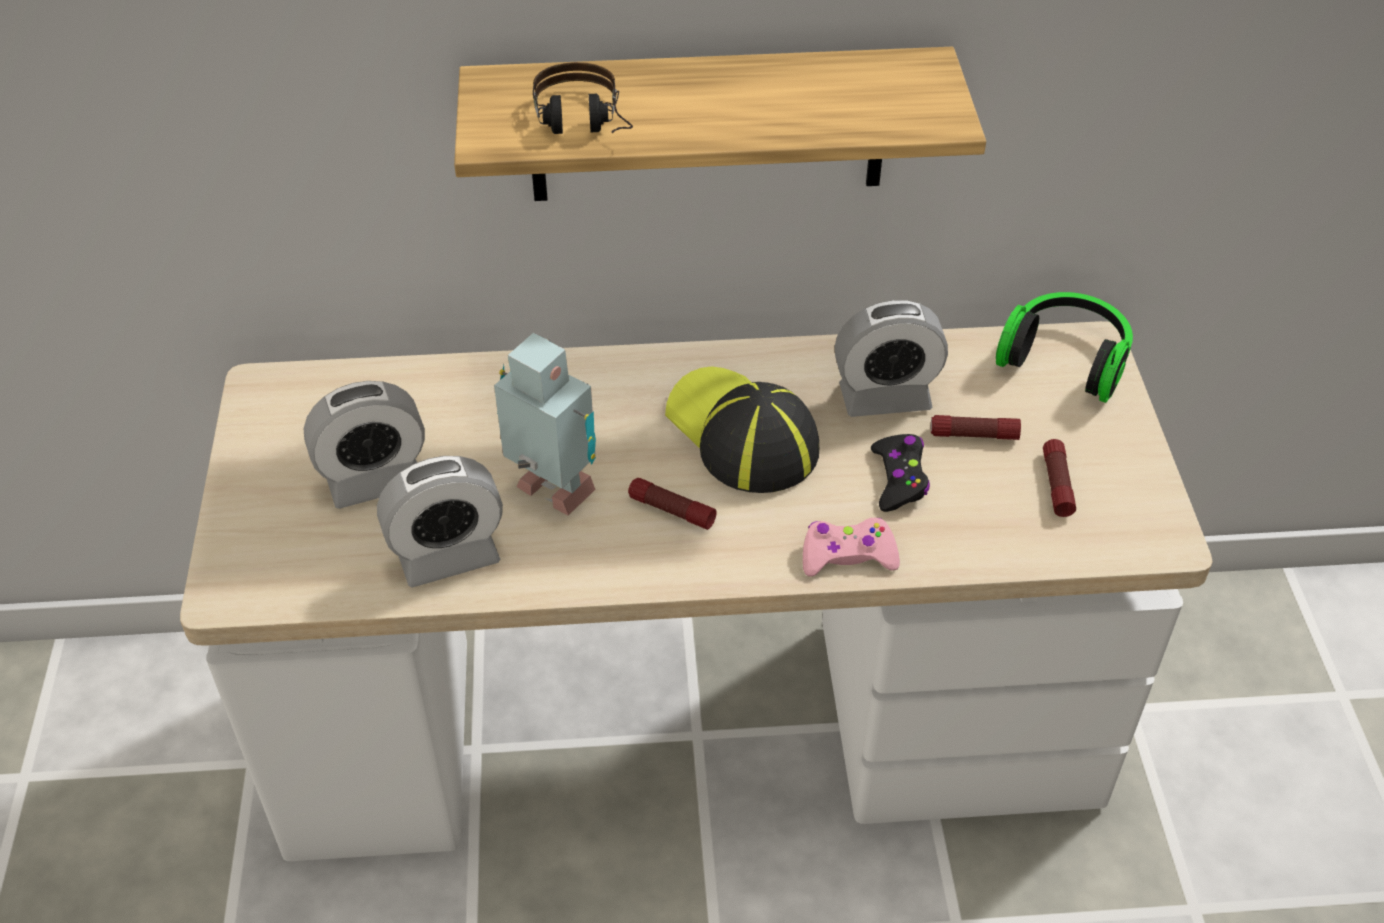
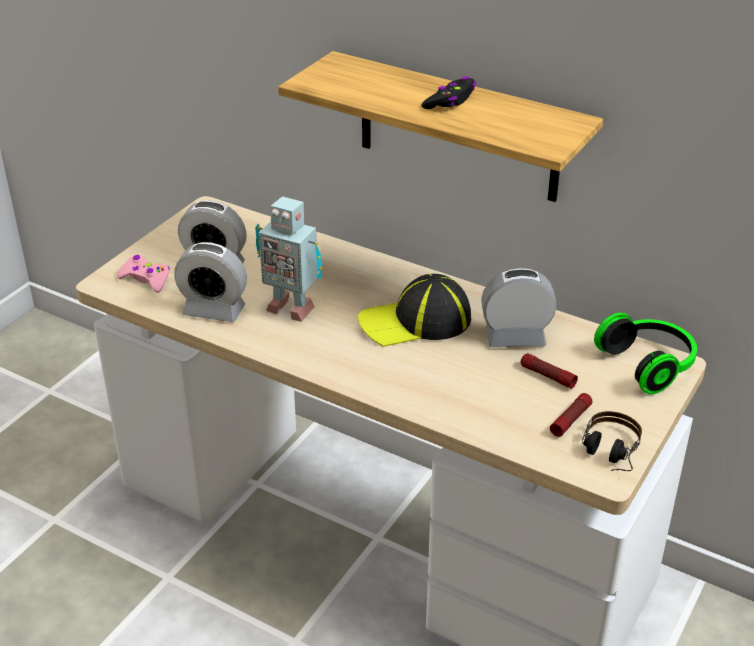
camera: 35 degrees right, 10 degrees down
(553, 495) = (291, 307): toy robot -> toy robot turned 135 degrees clockwise
(583, 127) = (355, 91): headphones -> headphones (608, 456)
(671, 511) = (341, 338): flashlight -> none
(741, 434) = (416, 321): cap -> cap turned 105 degrees counterclockwise
(847, 555) = (410, 398): pink game controller -> pink game controller (146, 279)
(885, 397) = (515, 338): alarm clock -> alarm clock turned 150 degrees clockwise
(899, 479) = (479, 377): black game controller -> black game controller (450, 101)

